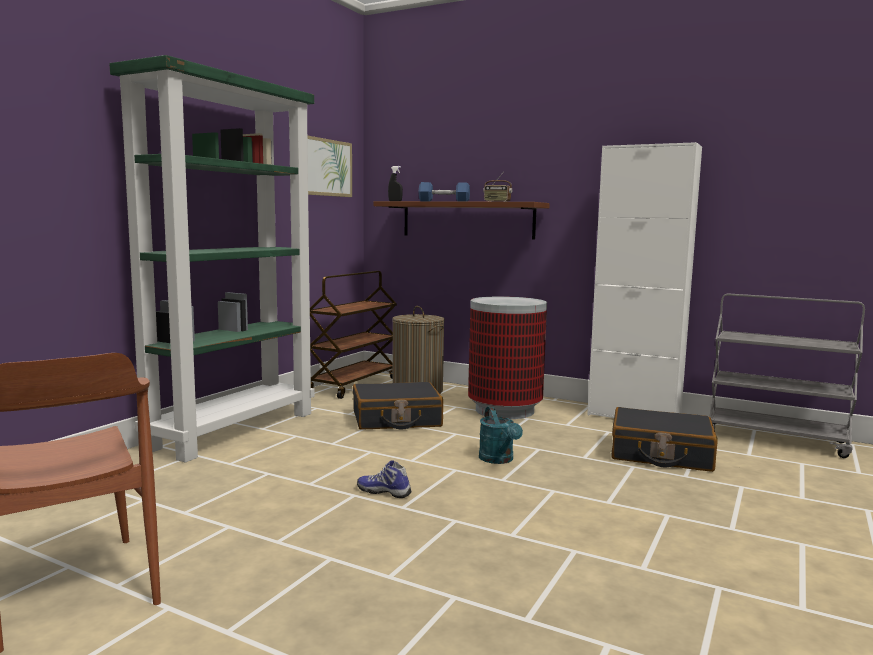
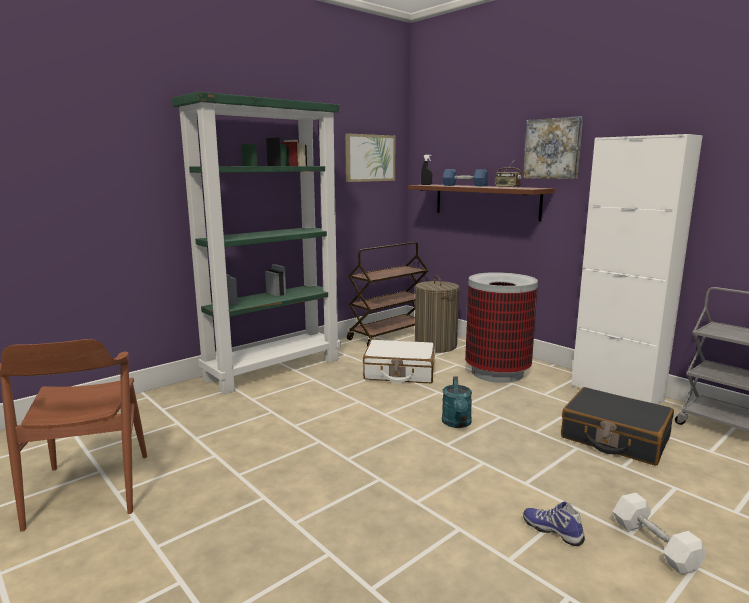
camera: 20 degrees right, 5 degrees up
(384, 492) = (343, 442): shoe -> shoe (553, 531)
(396, 419) = (399, 372): black suitcase -> white suitcase
(545, 160) = (552, 148): none -> picture
(758, 533) = (654, 545): none -> white dumbbell

